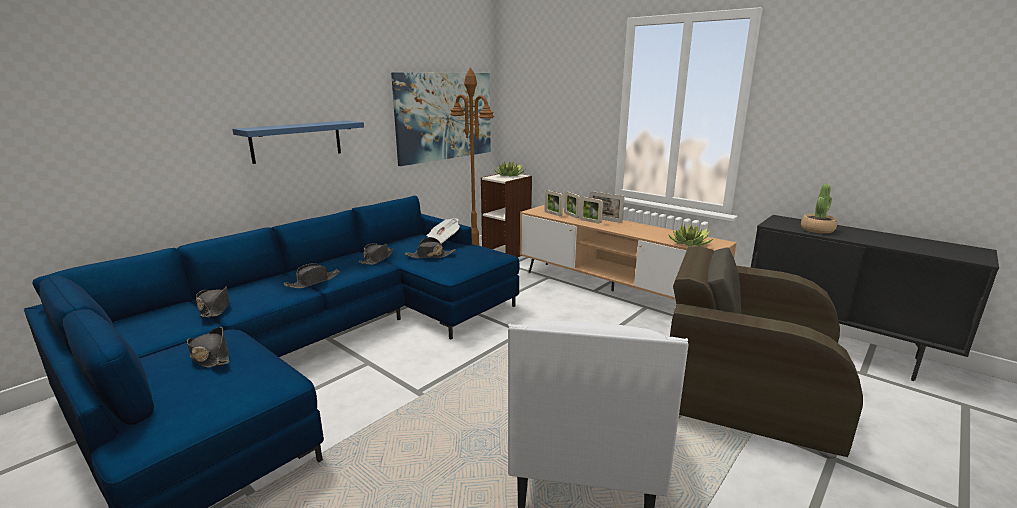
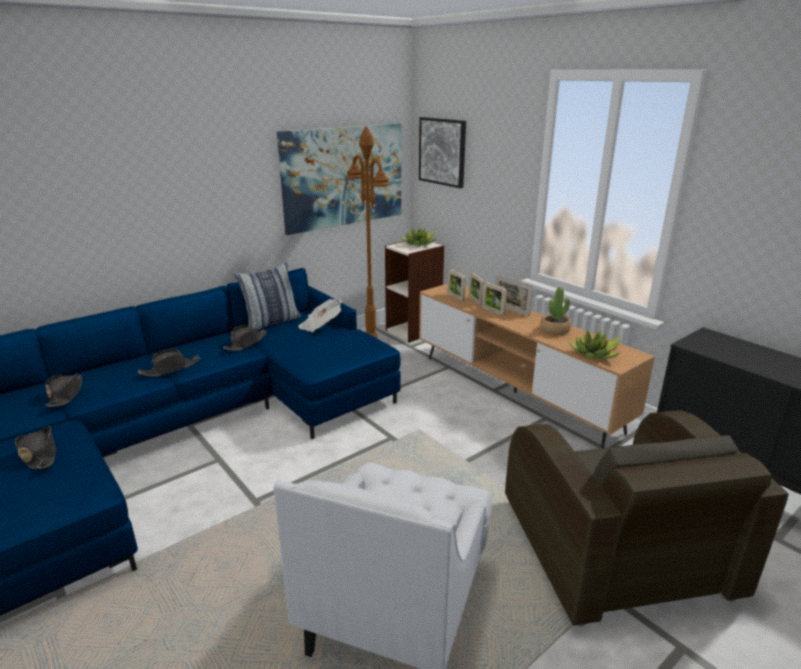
camera: 10 degrees right, 5 degrees up
(297, 141) = (166, 213): blue shelf -> none
(393, 243) = (272, 322): none -> pillow
(430, 256) = (302, 343): black hat -> none
(527, 95) = (442, 151): none -> picture
(745, 395) = (614, 550): brown armchair -> brown armchair turned 135 degrees counterclockwise
(817, 230) = (744, 357): potted plant -> potted plant (555, 330)

